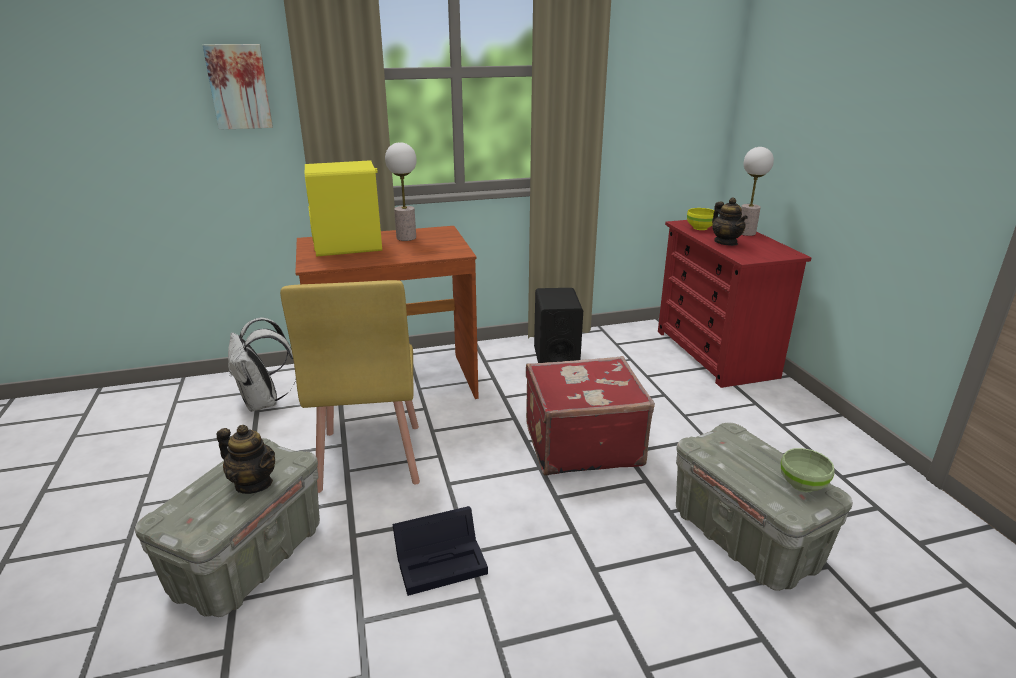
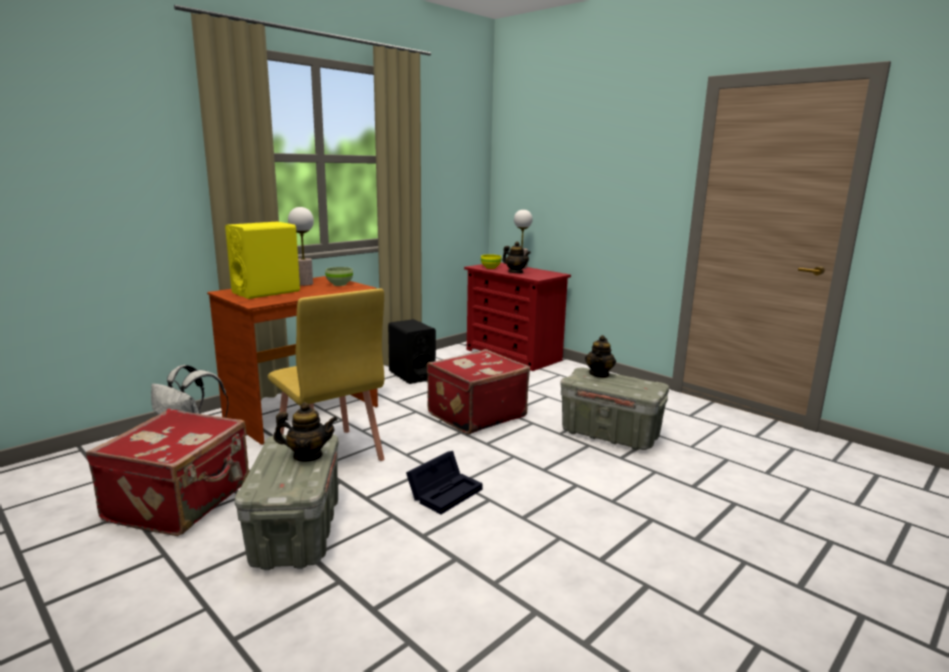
camera: 30 degrees left, 10 degrees down
(196, 475) = (181, 501): none -> red suitcase
(239, 87) = (150, 163): picture -> none
(747, 446) = (599, 374): none -> teapot
(802, 485) = (641, 383): green bowl -> green bowl (339, 284)

